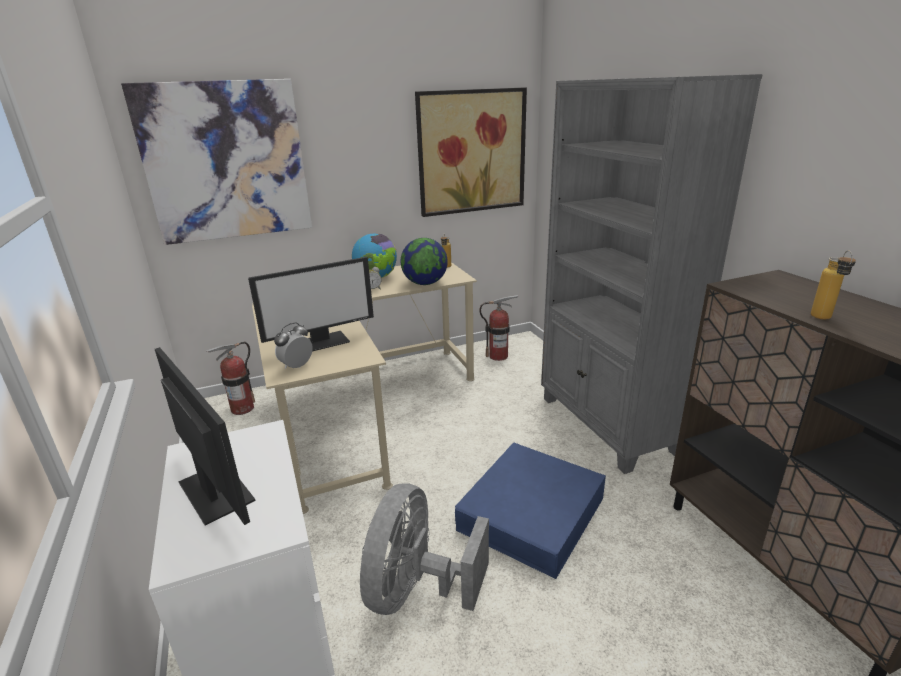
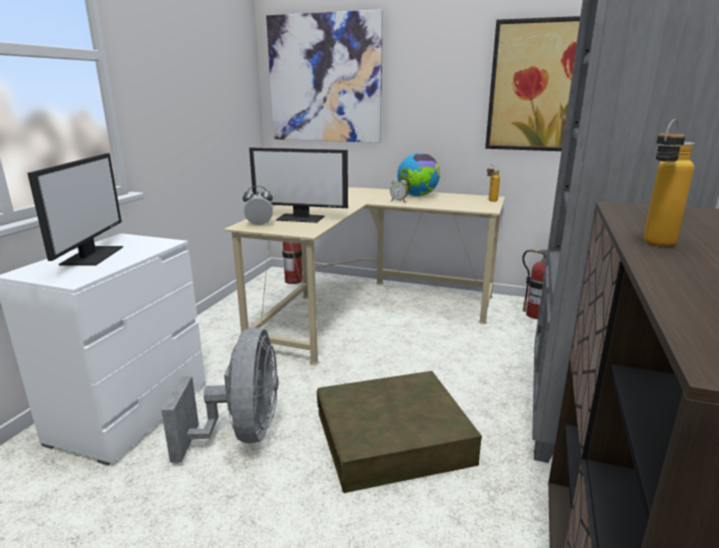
camera: 40 degrees right, 5 degrees down
(417, 589) = (242, 433): grey fan -> grey fan turned 120 degrees clockwise
(425, 283) = (448, 206): globe -> none
(531, 514) = (393, 438): blue storage box -> brown storage box

